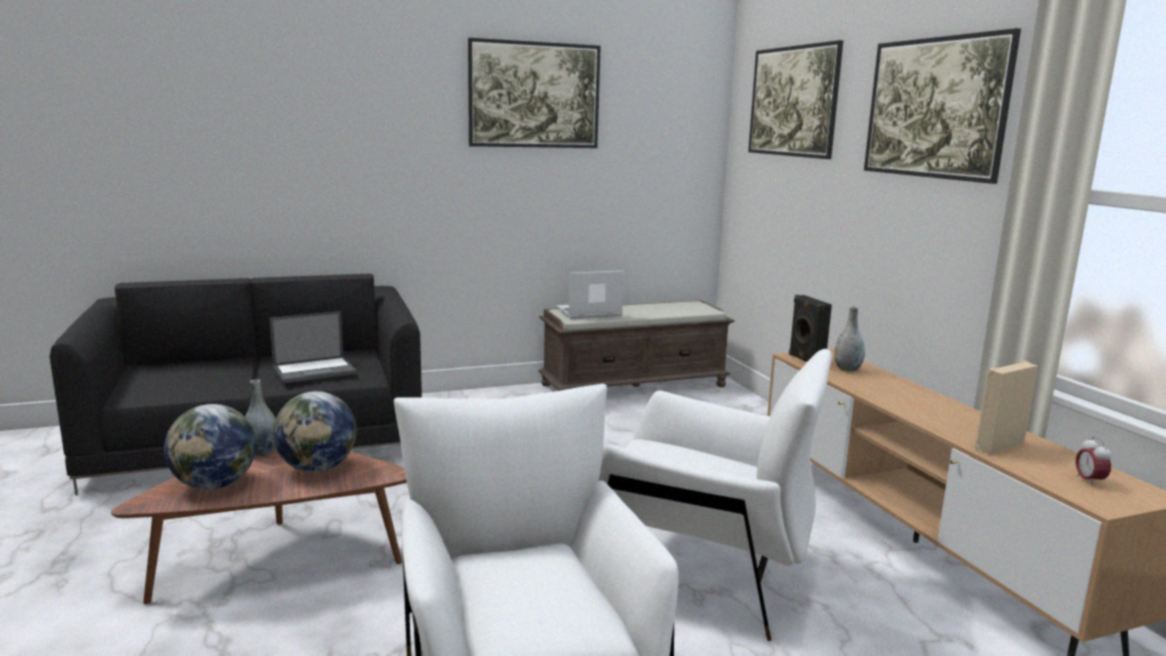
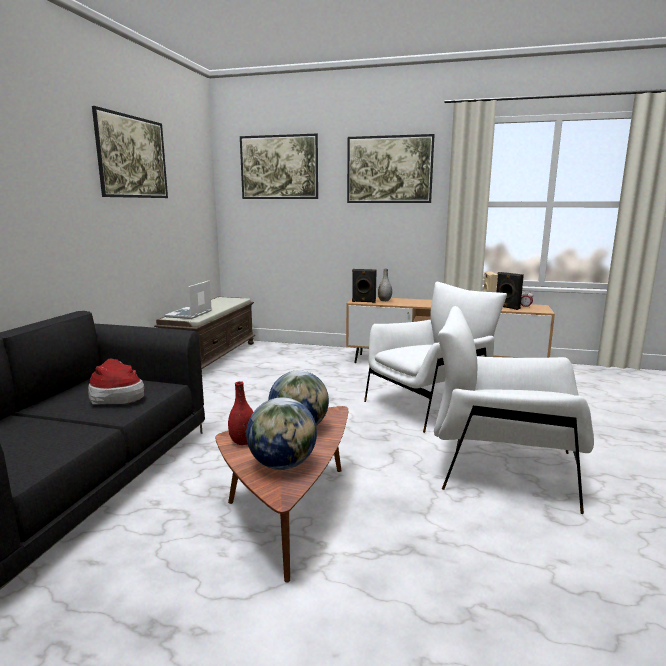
camera: 55 degrees left, 0 degrees up
(262, 452) = (243, 441): grey vase -> red vase
(315, 370) = (117, 395): laptop -> hat
(1038, 463) = (506, 307): none -> black speaker

